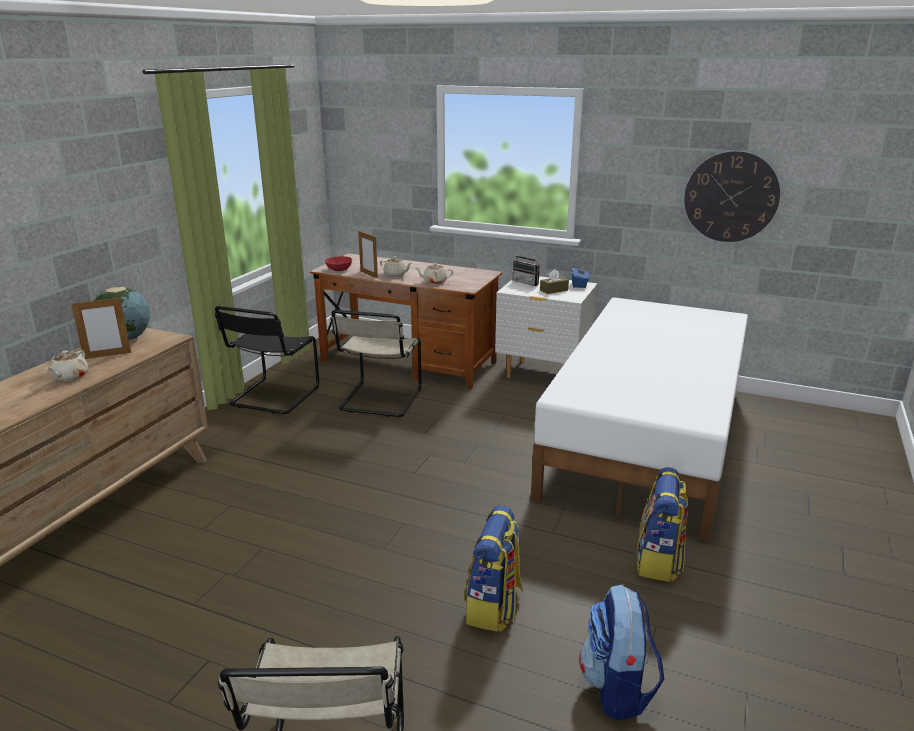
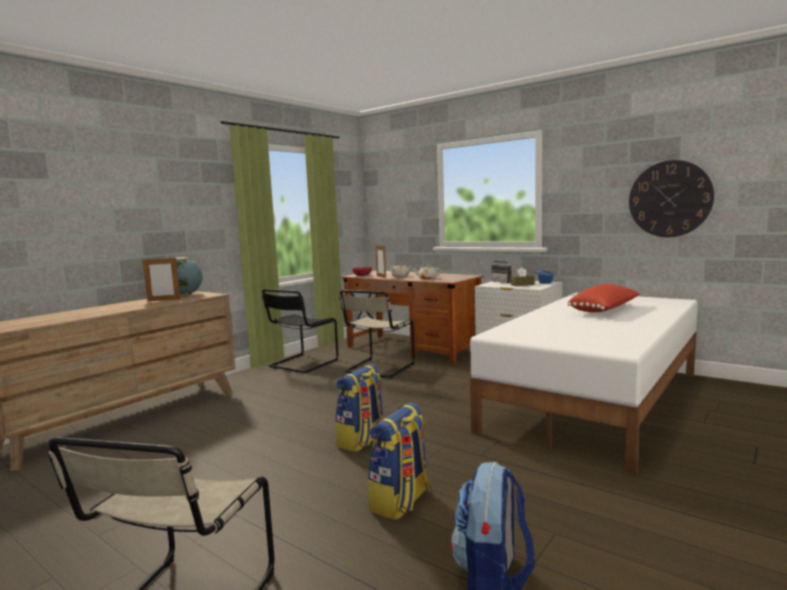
camera: 15 degrees right, 15 degrees down
(70, 376) = (129, 306): beige teapot -> none
(659, 561) = (577, 484): backpack -> backpack (362, 441)
(660, 339) = (605, 310): none -> red pillow

